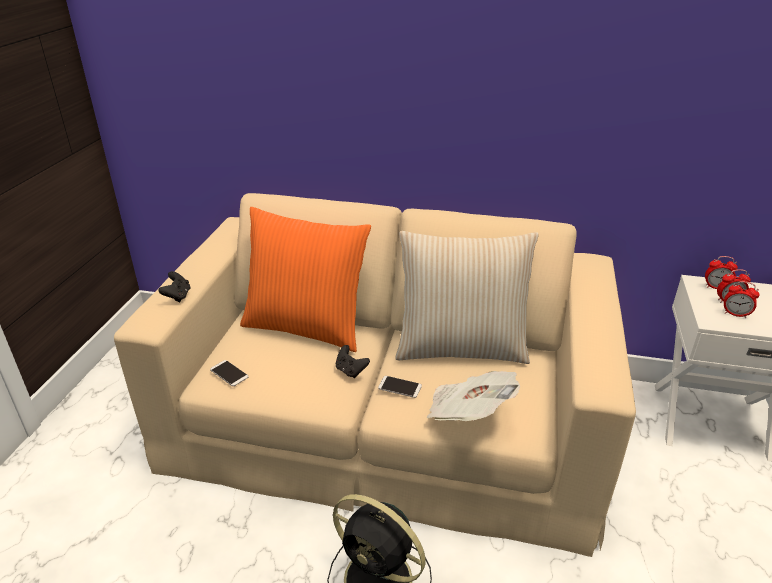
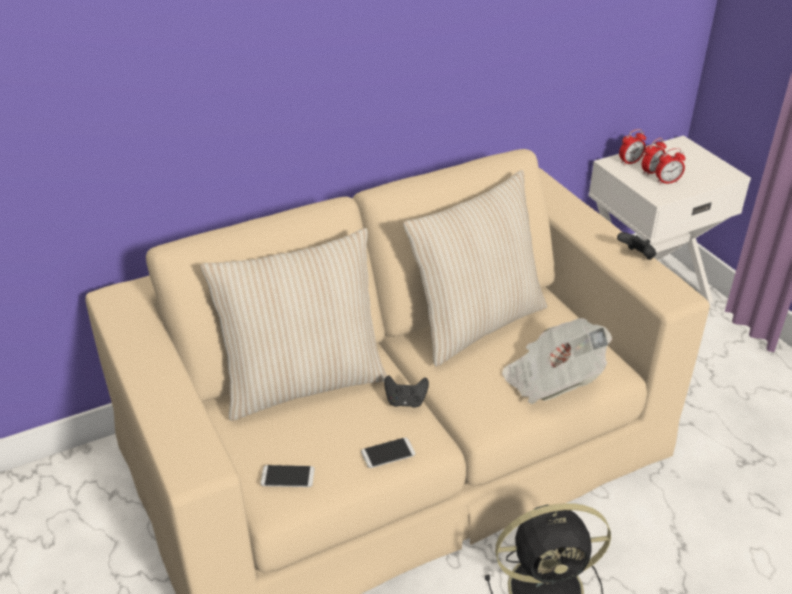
camera: 40 degrees left, 5 degrees up
(177, 296) = (185, 418): black game controller -> black game controller (636, 256)
(306, 327) = (303, 382): orange pillow -> beige pillow
(400, 387) = (469, 391): phone -> phone (388, 453)

